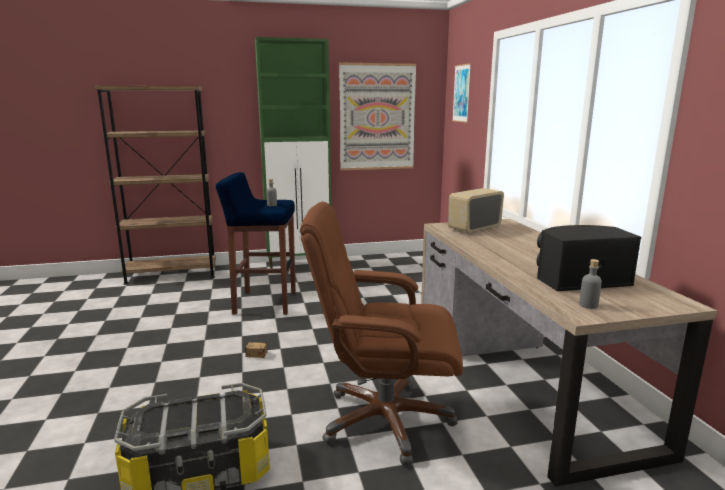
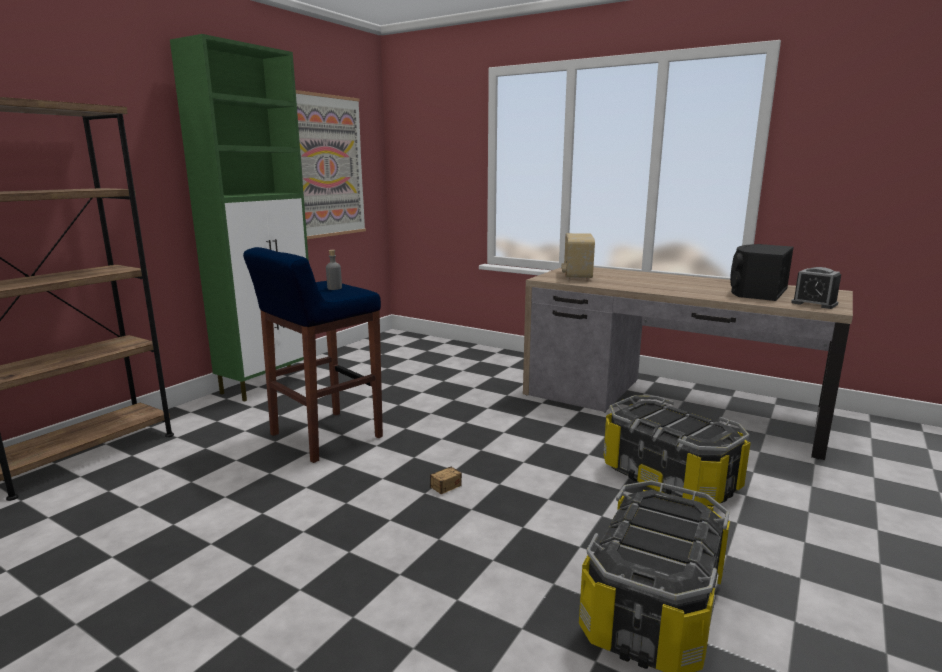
camera: 45 degrees left, 0 degrees up
(384, 420) = (668, 479): brown office chair -> storage box
(461, 93) = (425, 137): picture -> none
(588, 305) = (814, 303): grey bottle -> alarm clock

